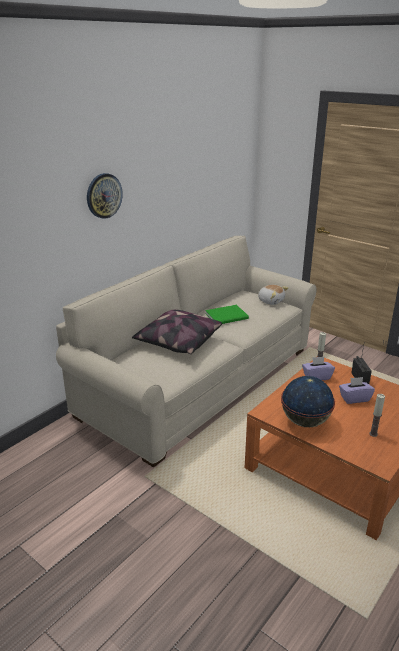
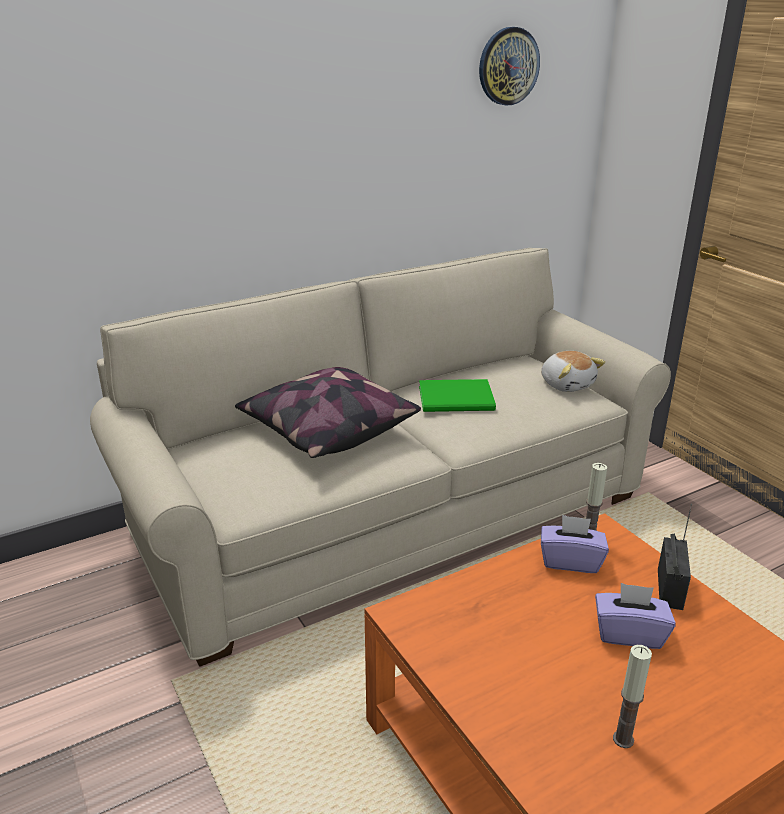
camera: 20 degrees right, 0 degrees up
(104, 195) = (216, 126): wall clock -> wall clock (508, 66)
(305, 421) = (476, 661): globe -> none

